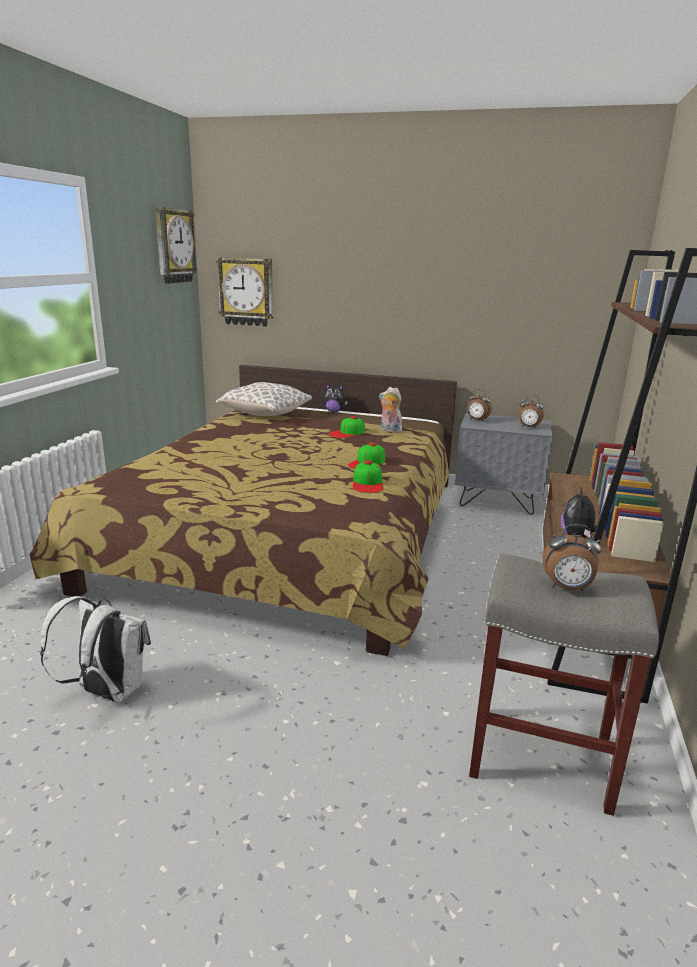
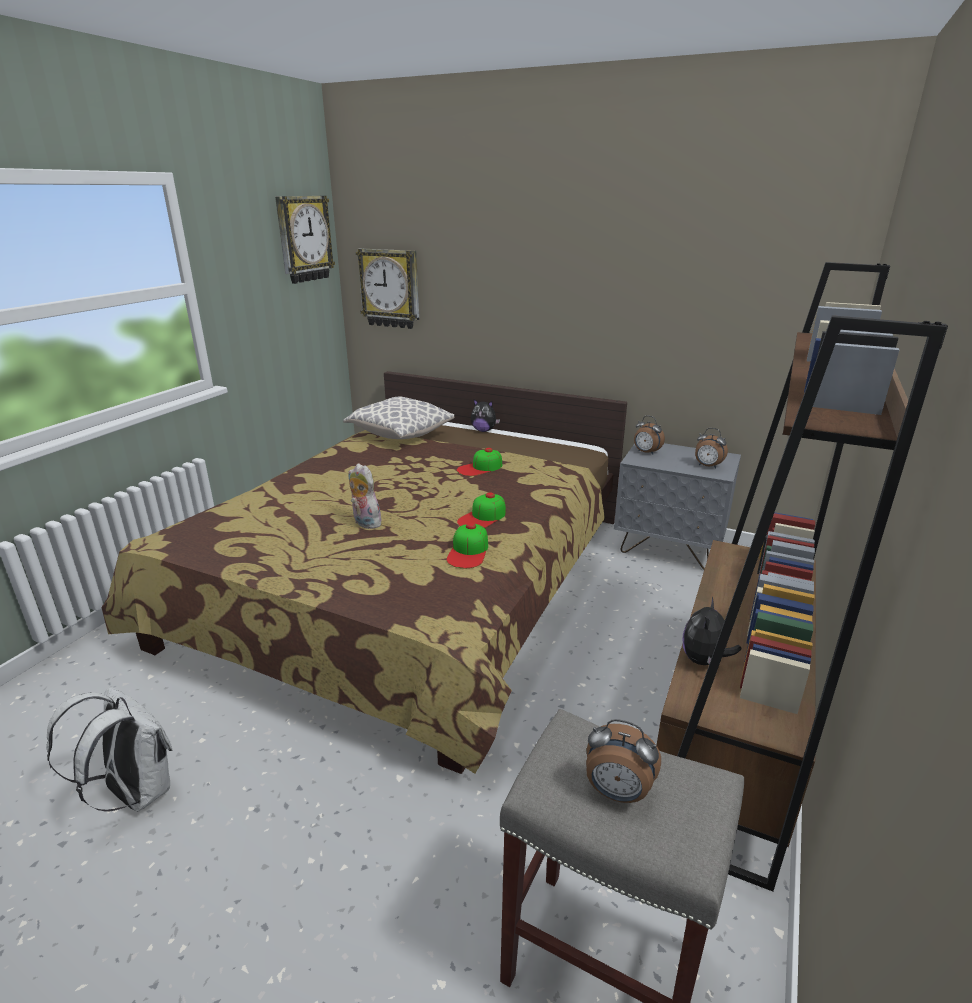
camera: 10 degrees right, 5 degrees up
(389, 430) = (532, 465): plush toy -> plush toy (364, 523)

